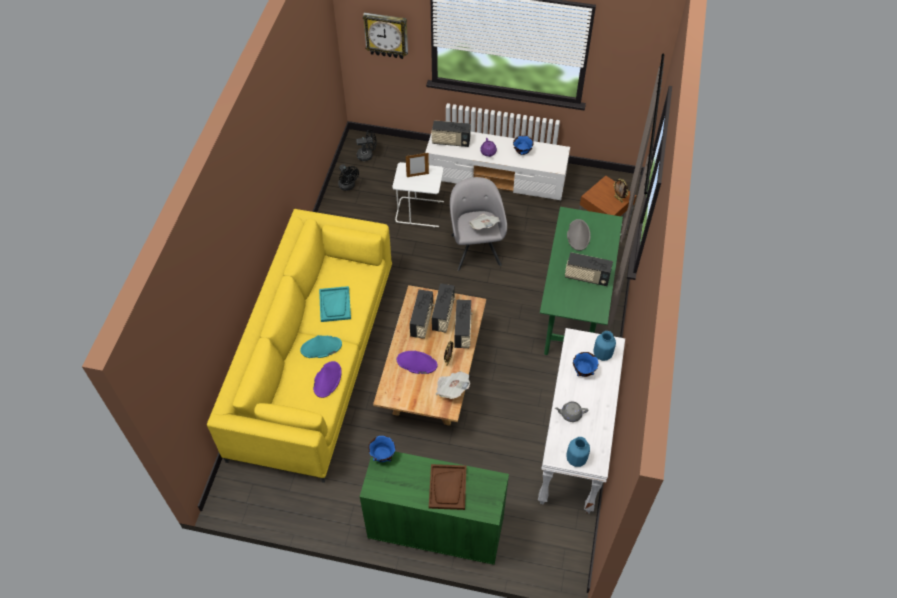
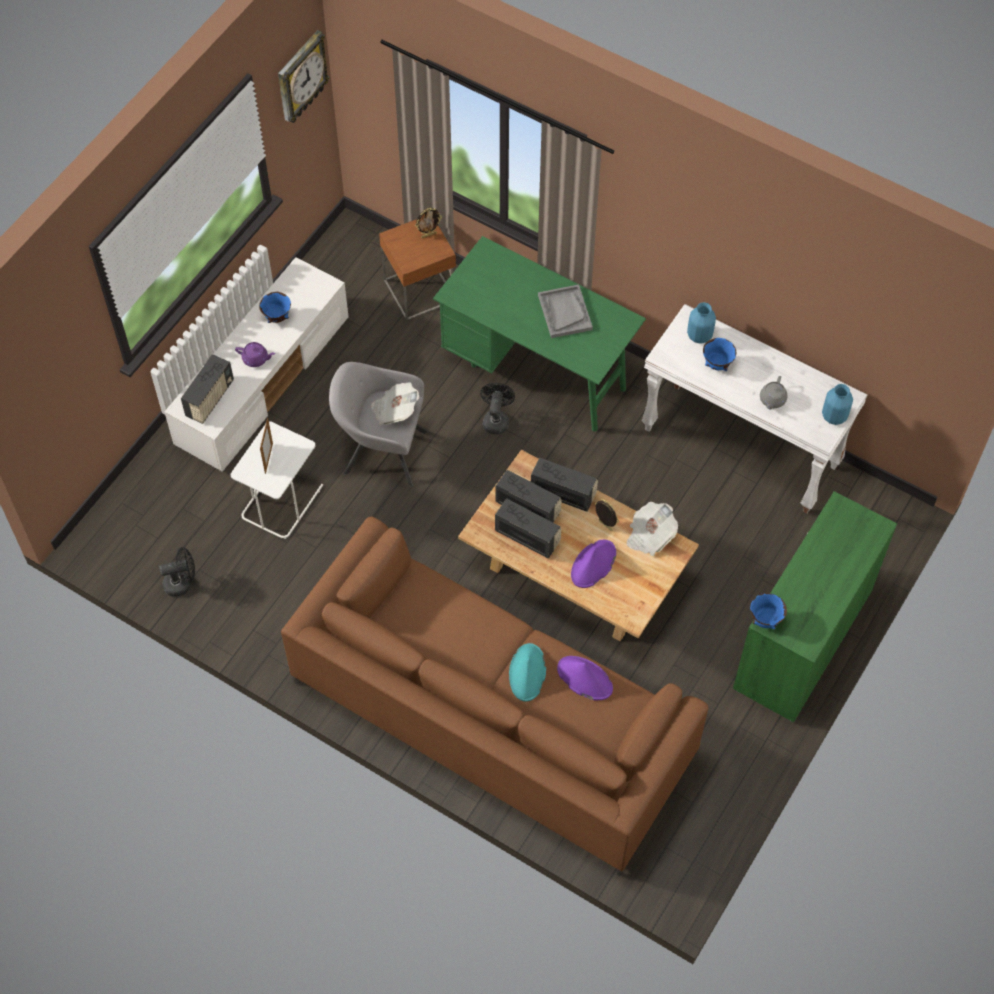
camera: 70 degrees left, 5 degrees up
(314, 360) = (492, 717): yellow sofa -> brown sofa
(335, 305) = (460, 635): turquoise tray -> none
(367, 155) = (128, 538): black fan -> black fan (496, 419)
(386, 35) = (64, 370): wall clock -> wall clock (301, 78)
(447, 487) = (832, 561): brown tray -> none
(578, 235) = (492, 296): grey hat -> none
(586, 277) = (564, 312): radio -> grey tray

